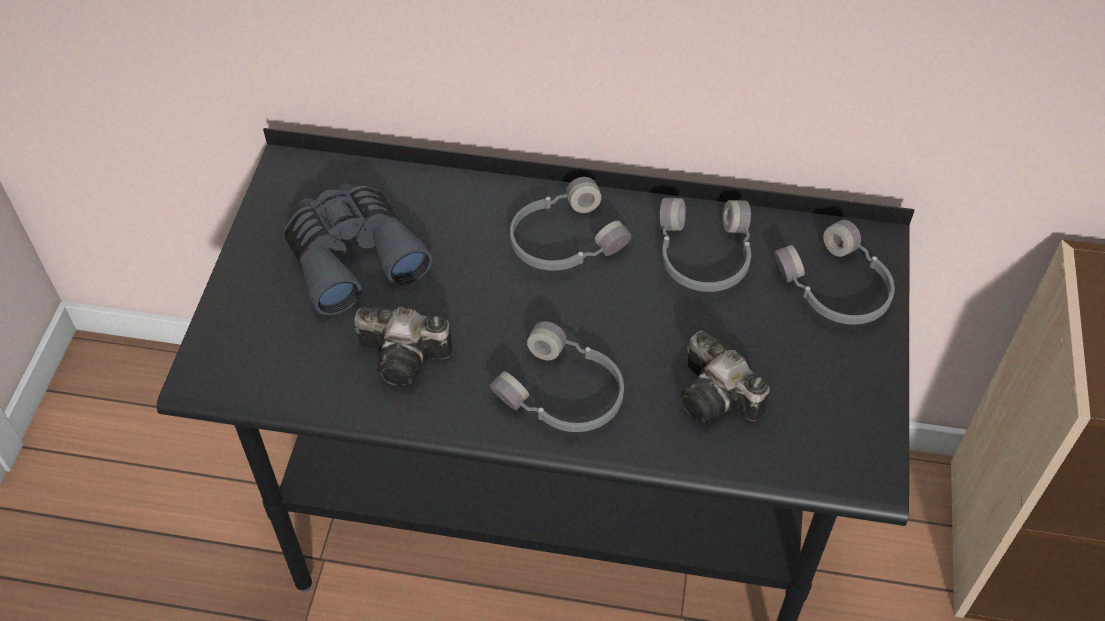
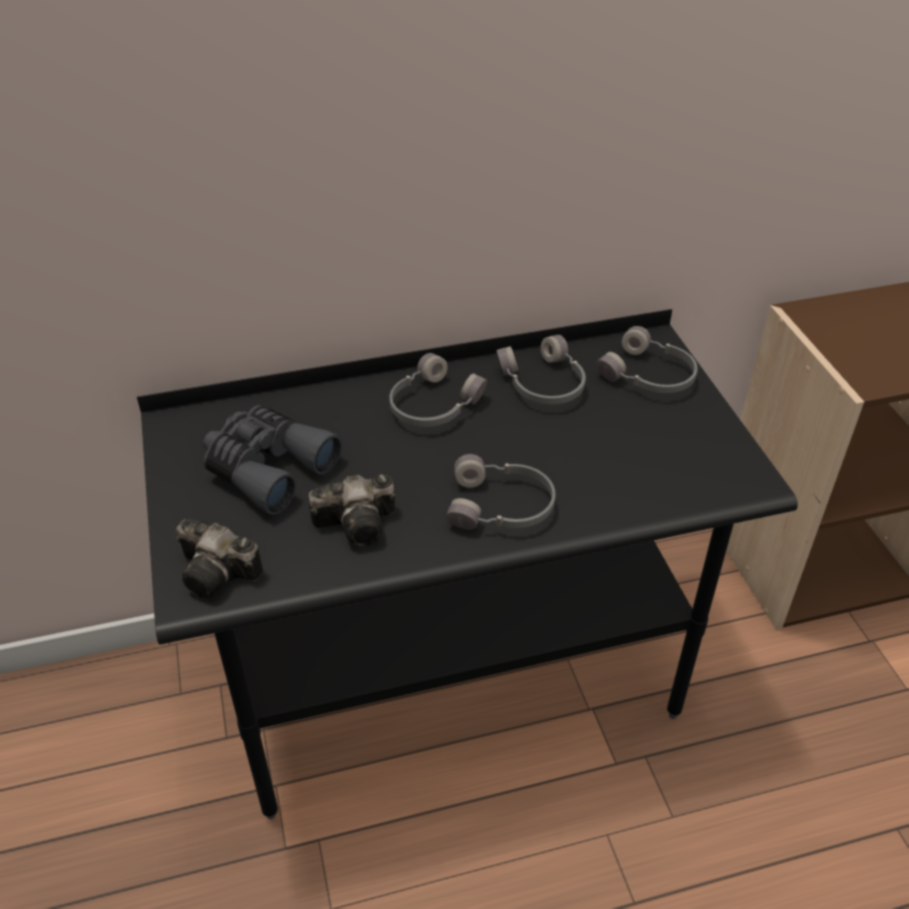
camera: 25 degrees left, 10 degrees down
(719, 399) = (618, 471): camera -> camera (220, 574)

